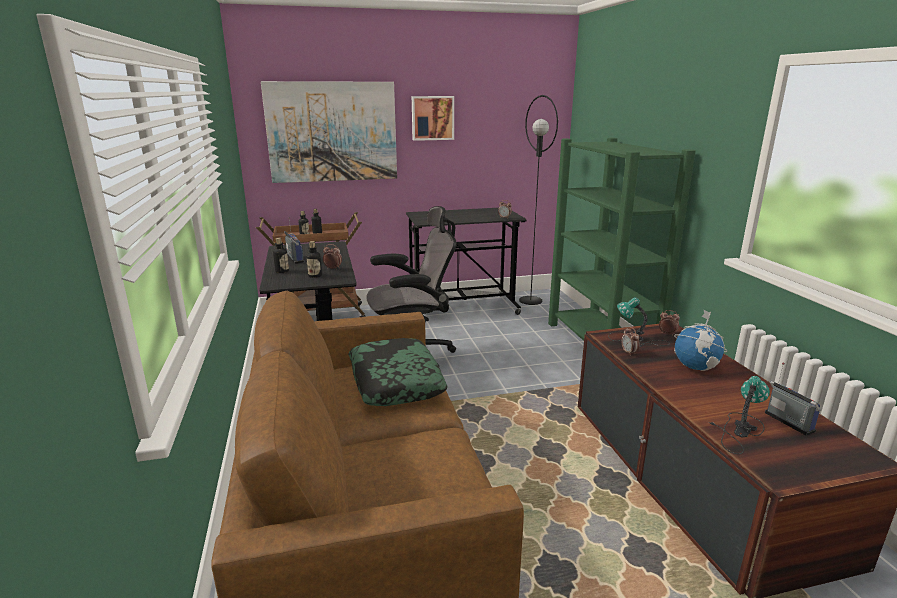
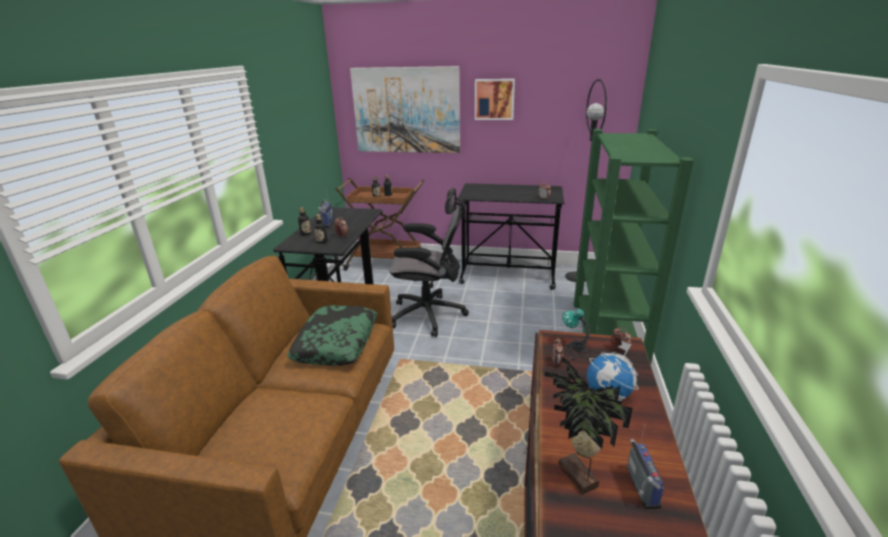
camera: 25 degrees right, 5 degrees up
(738, 430) = (576, 478): table lamp -> potted plant

